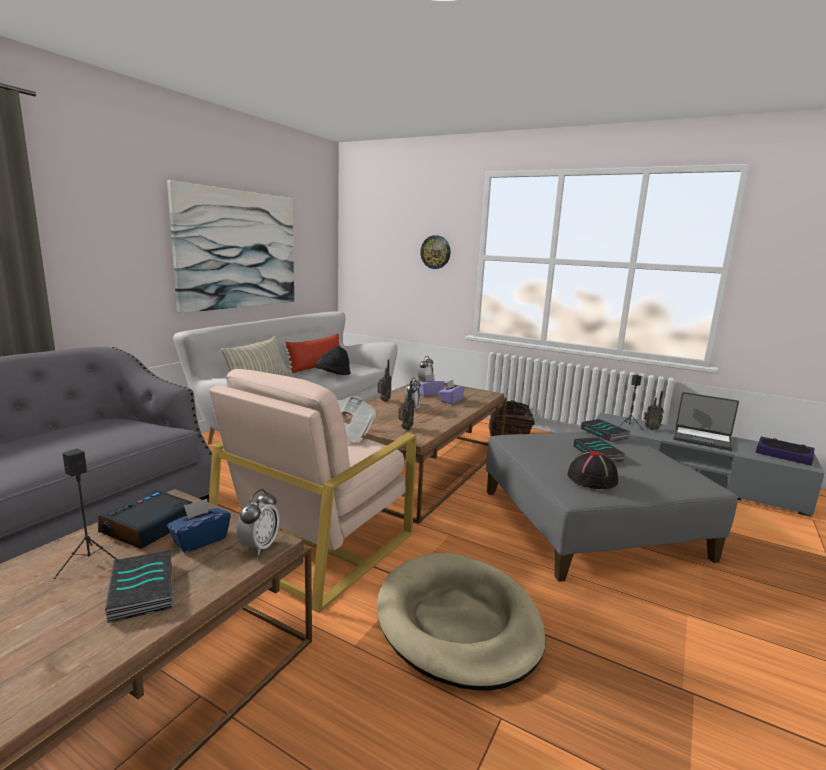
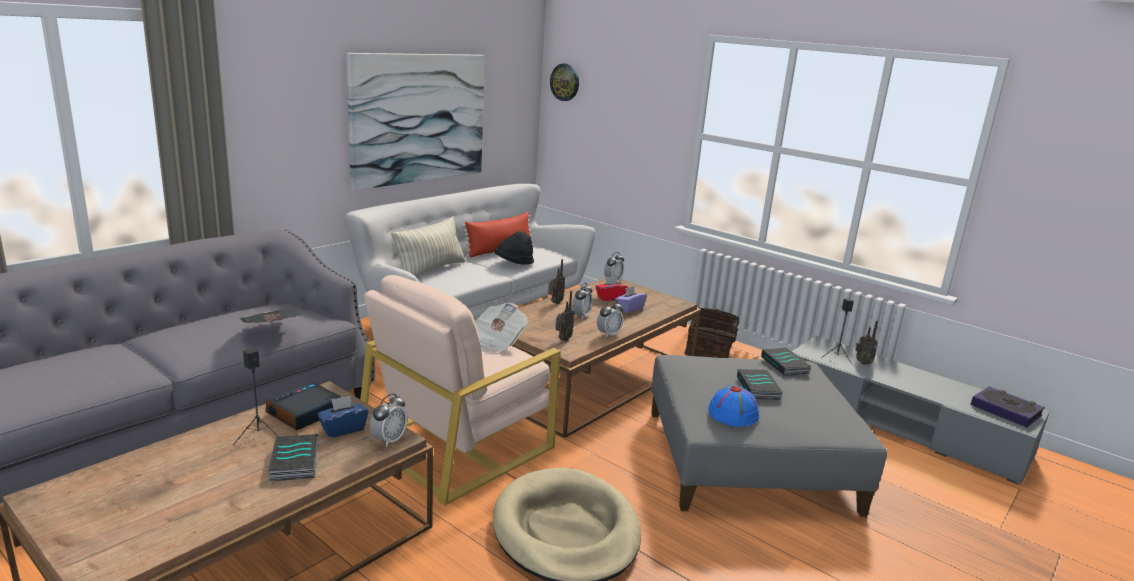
camera: 10 degrees right, 5 degrees up
(101, 443) = (271, 331): none -> newspaper
(429, 394) = (610, 298): purple tissue box -> red tissue box
(435, 252) = (647, 123): wall clock -> wall clock (565, 82)
(444, 421) = (608, 334): none -> alarm clock
(592, 478) = (733, 414): black hat -> blue hat
(702, 439) = (917, 381): laptop -> none

